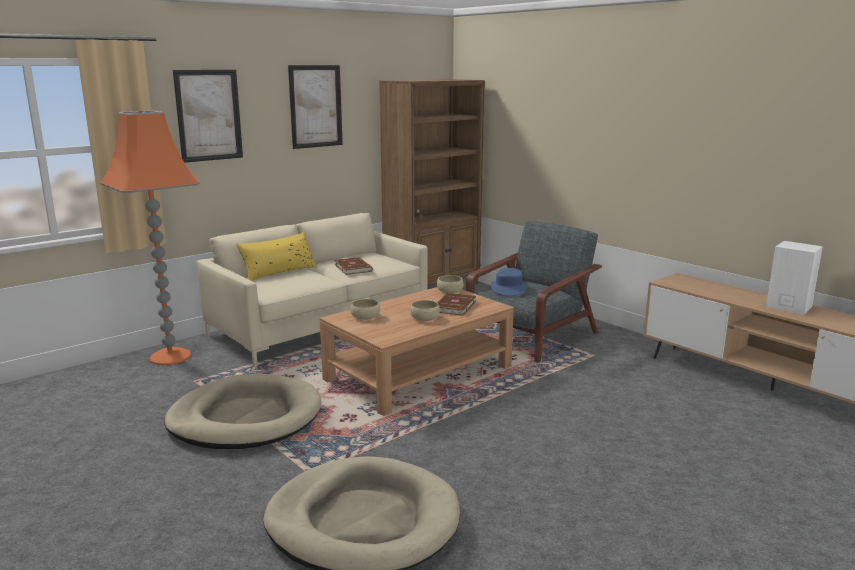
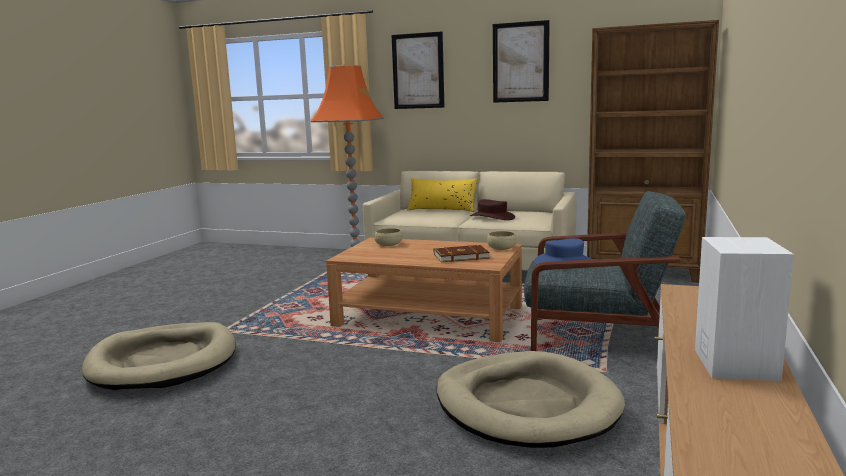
camera: 60 degrees right, 5 degrees down
(245, 418) = (287, 296): beige dog bed -> beige dog bed (526, 405)
(353, 268) = (492, 217): brown book -> brown hat
(424, 318) = (413, 255): beige bowl -> none

